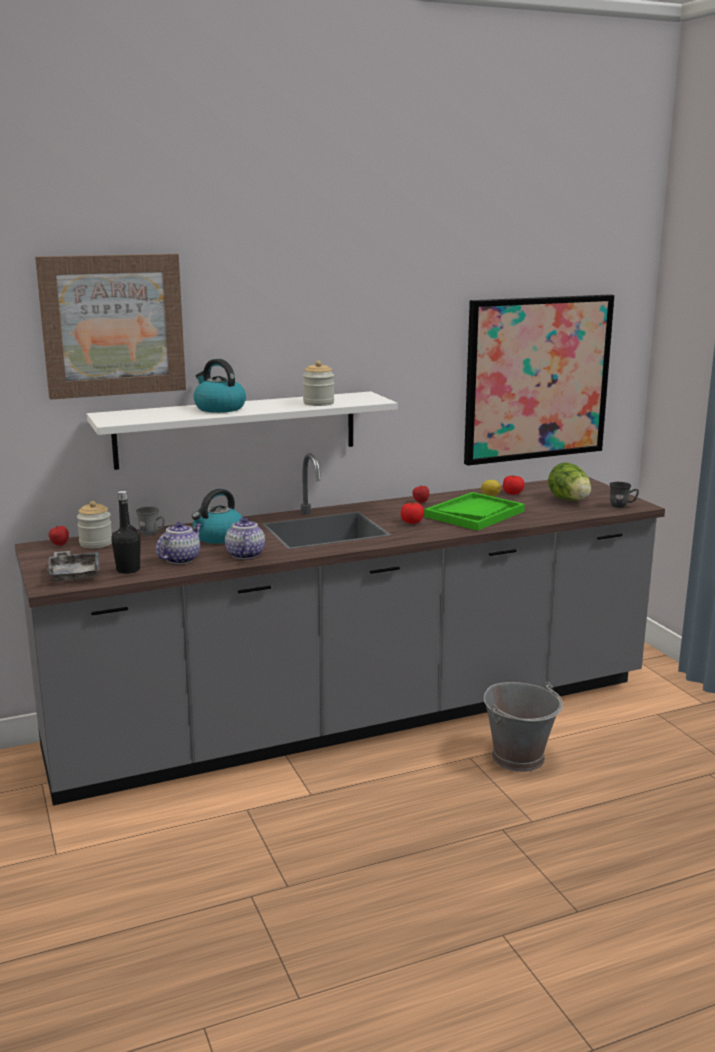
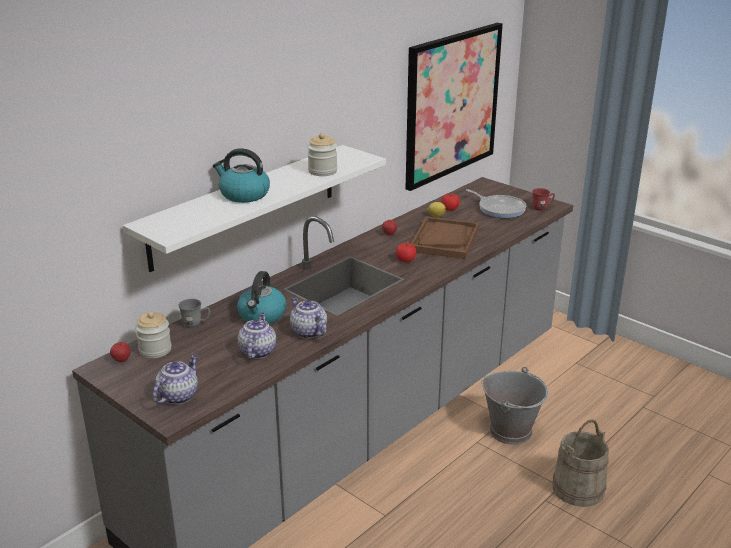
camera: 25 degrees left, 10 degrees up
(74, 574) = (178, 395): grey tray -> teapot
(112, 325) = (139, 133): picture -> none
(128, 570) = (223, 377): black bottle -> none
(474, 514) = (444, 240): green tray -> brown tray
(552, 829) = (578, 488): none -> beige bucket
(570, 500) = (499, 209): lettuce -> frying pan
(622, 506) = (542, 208): grey mug -> red mug

